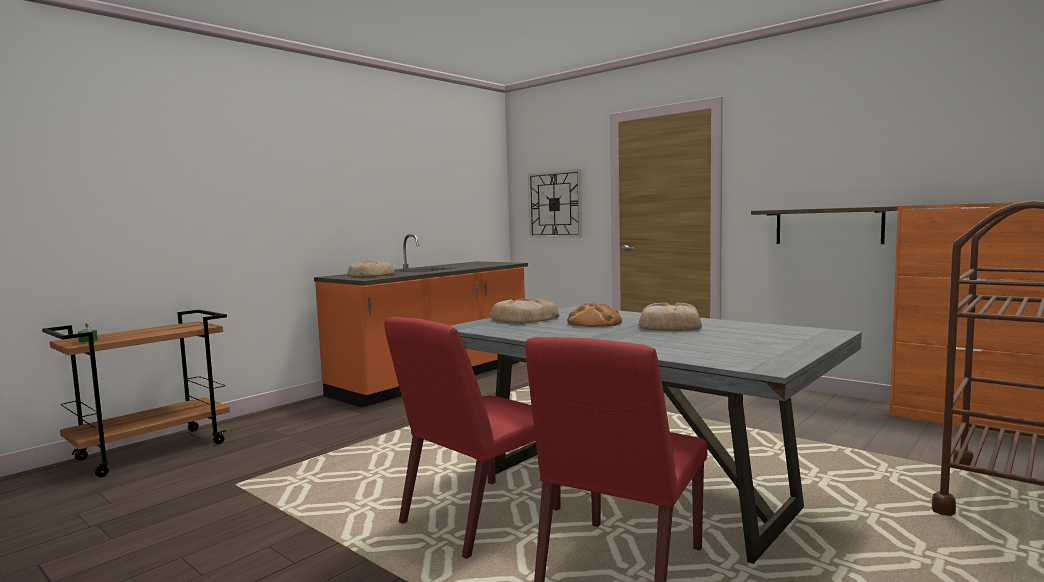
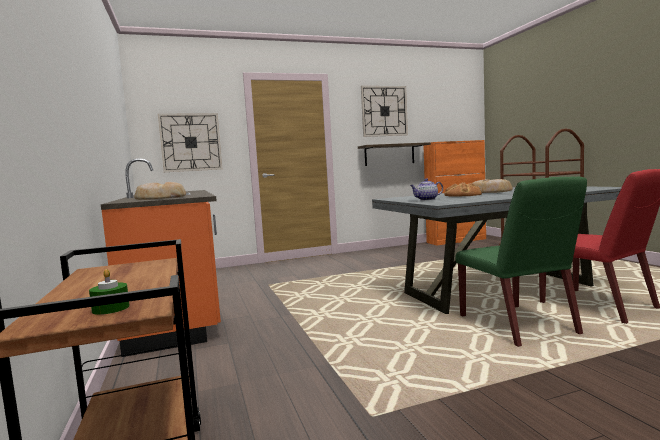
camera: 60 degrees left, 0 degrees up
(478, 517) = (518, 325): red chair -> green chair
(523, 319) = (426, 199): bread -> teapot
(822, 146) = (384, 111): none -> wall clock

